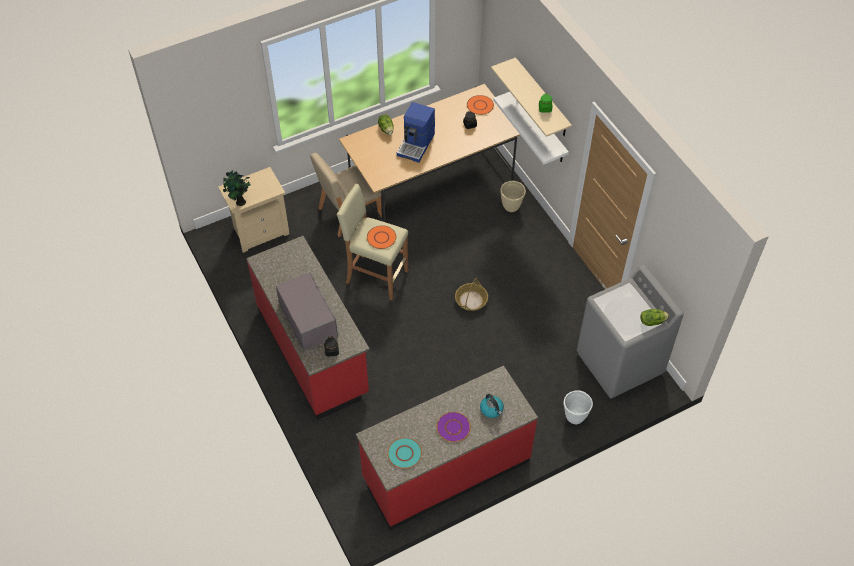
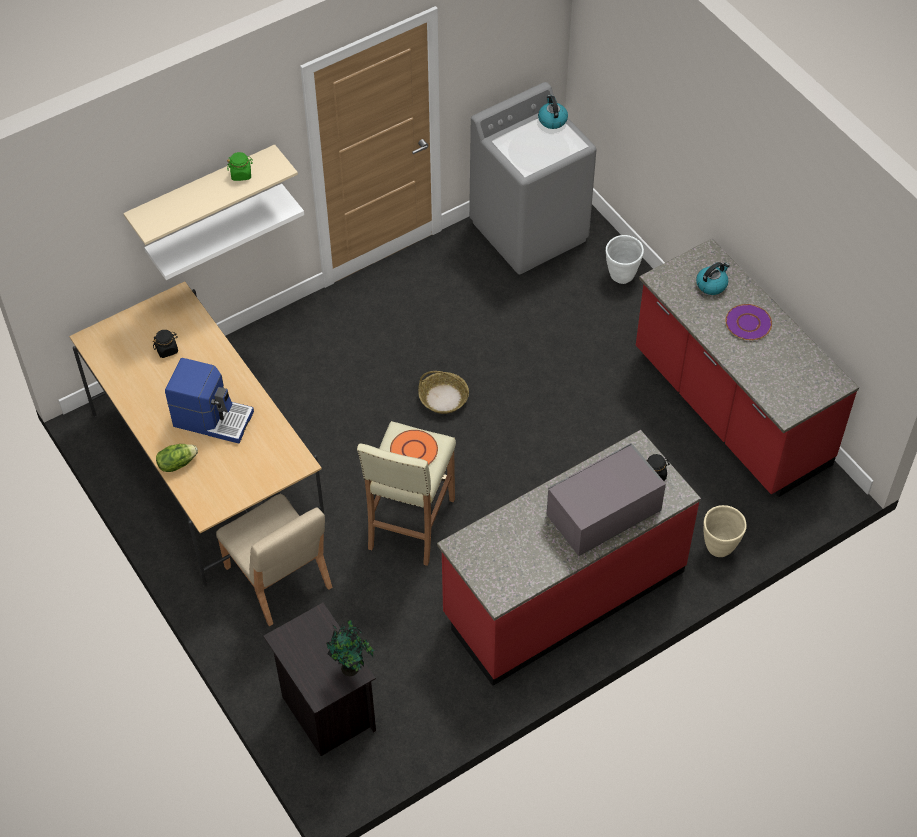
camera: 95 degrees left, 0 degrees up
(260, 231) = (326, 711): beige nightstand -> black nightstand
(404, 453) = (800, 372): turquoise plate -> none
(480, 105) = (122, 338): orange plate -> none
(511, 207) = (258, 357): beige planter -> beige planter (719, 547)
(652, 321) = (552, 120): lettuce -> kettle

